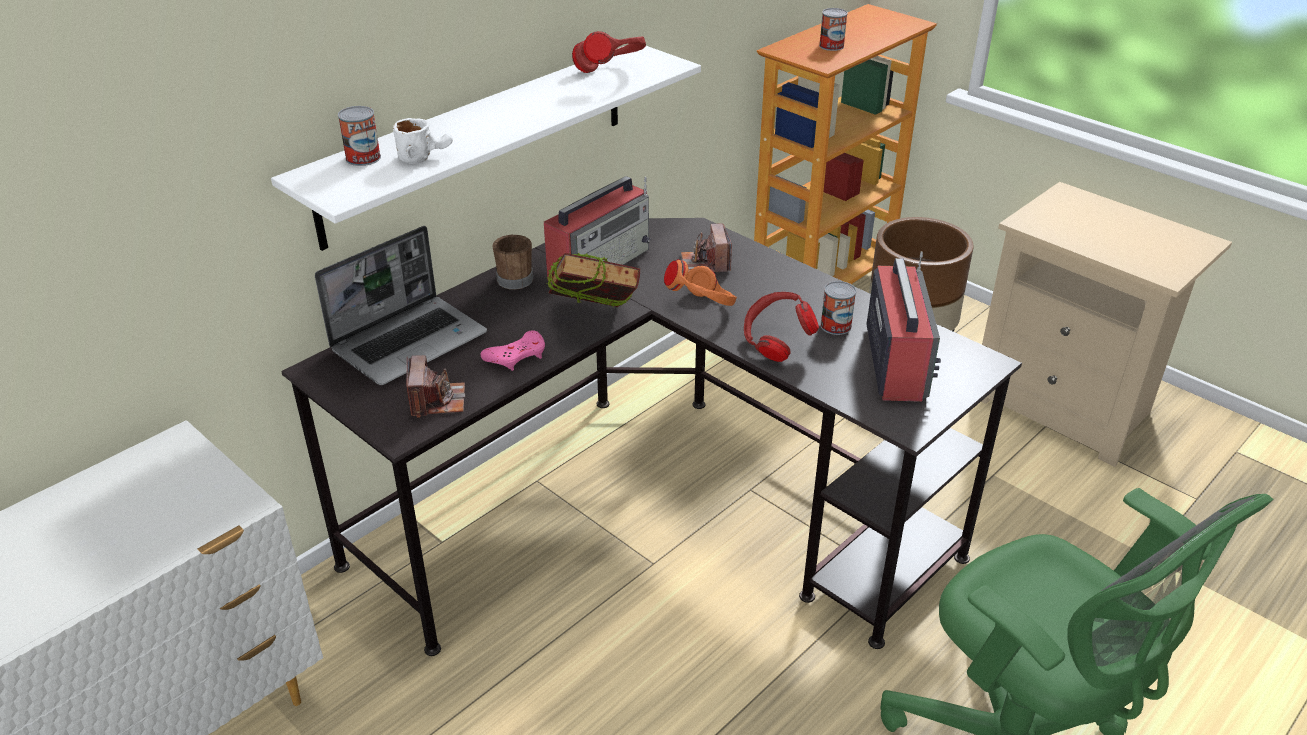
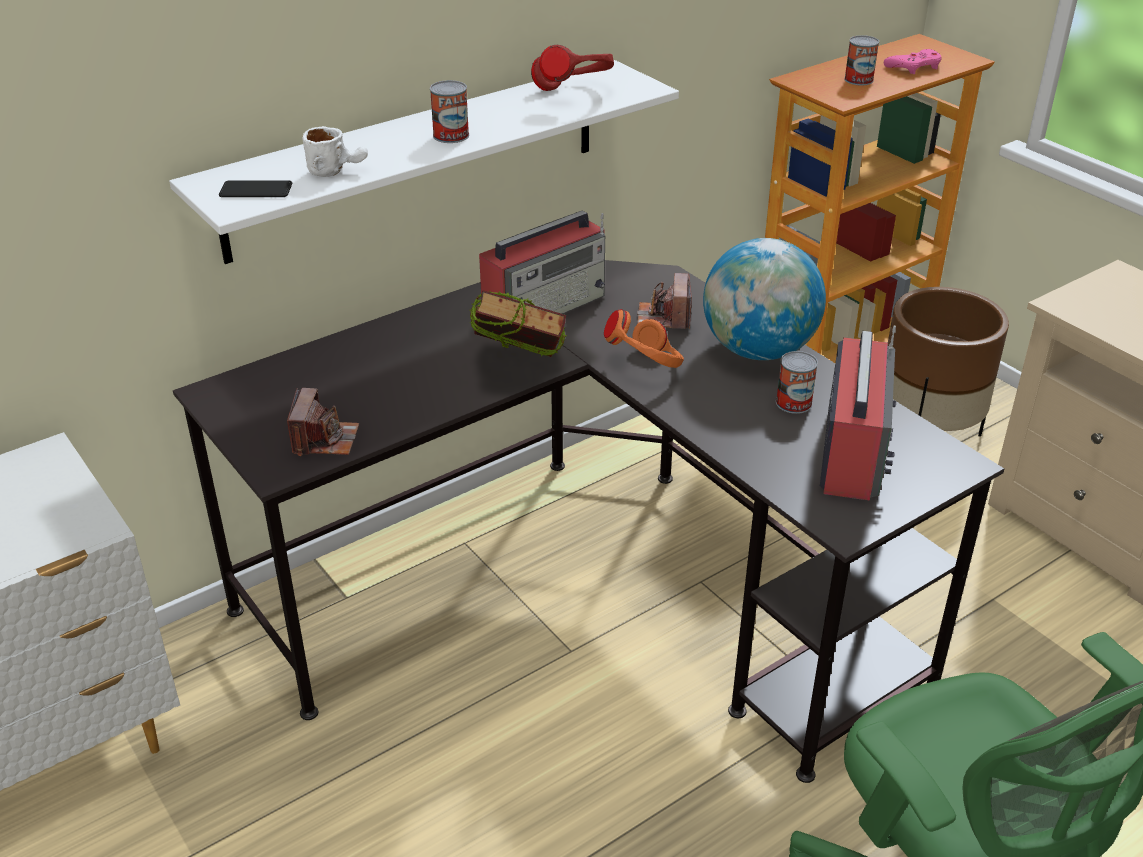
camera: 10 degrees right, 0 degrees up
(356, 180) = (256, 190): none -> phone
(363, 158) = (272, 166): can -> can (451, 135)
(410, 341) = (315, 372): laptop -> none
(515, 278) = (447, 313): brown mug -> none
(517, 356) = (424, 400): pink game controller -> pink game controller (914, 67)
(776, 345) = (717, 417): red headphones -> none
(793, 284) = (758, 350): none -> globe

